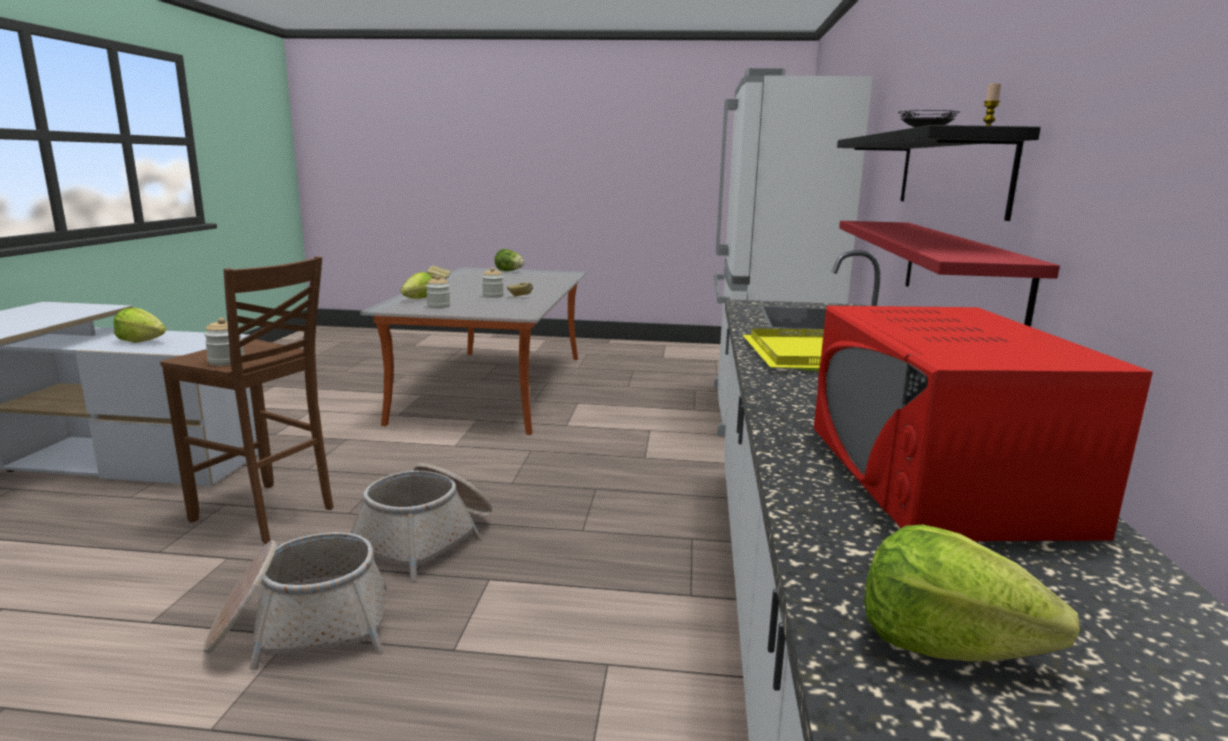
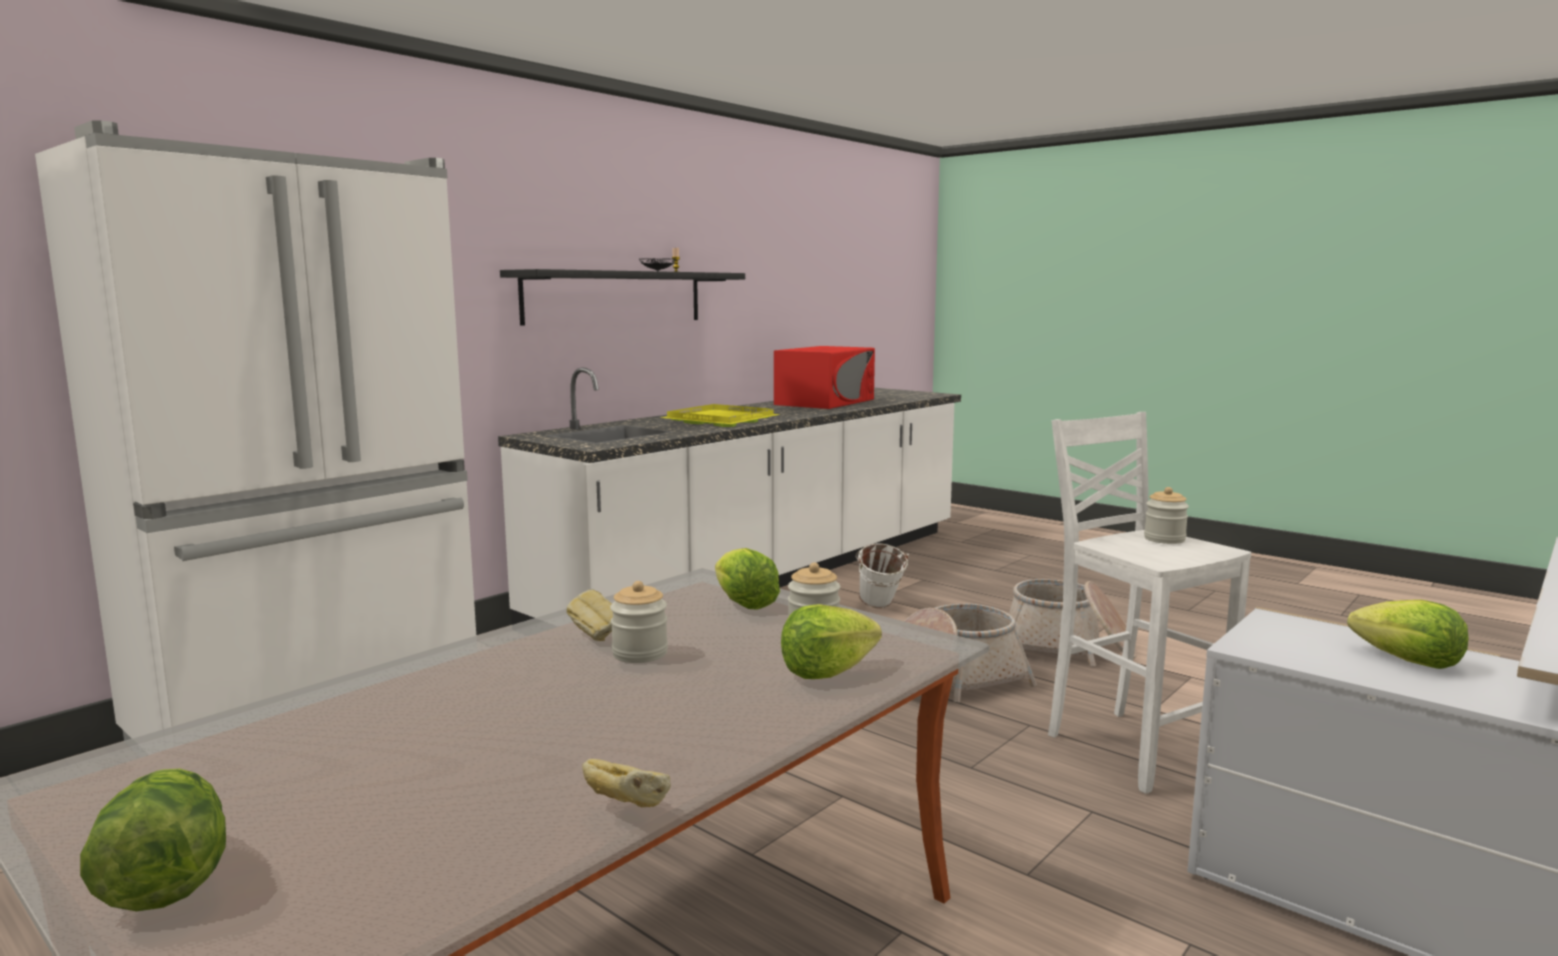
camera: 145 degrees left, 5 degrees down
(266, 515) = (1131, 747): brown stool -> white stool
(584, 637) = (879, 607): none -> white bucket
(945, 645) = (905, 396): lettuce -> lettuce (743, 603)
(959, 276) = (652, 360): red shelf -> none

